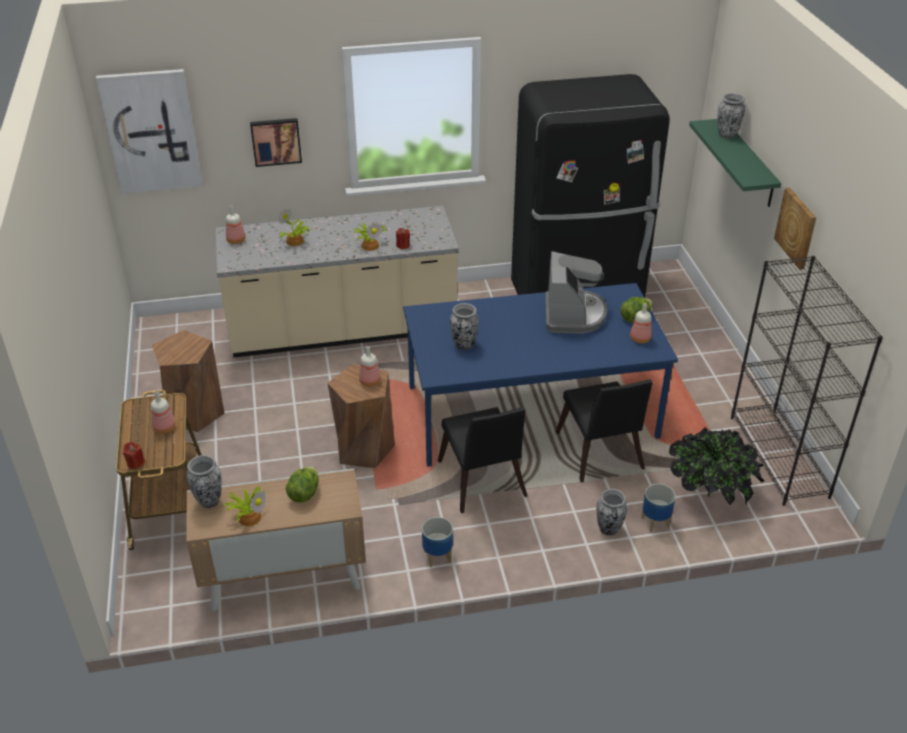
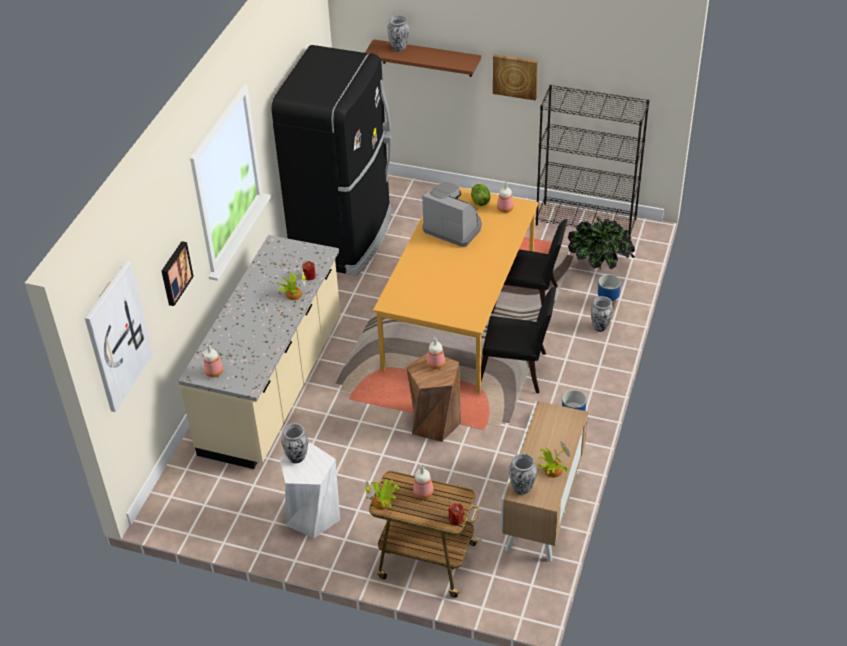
camera: 60 degrees left, 5 degrees up
(194, 413) = (312, 515): brown stool -> white stool
(295, 242) = (248, 336): potted plant -> potted plant (383, 503)
(304, 493) = (546, 434): lettuce -> none
(464, 345) = (448, 294): vase -> vase (297, 458)
(531, 413) = (460, 317): blue dining table -> orange dining table
(748, 163) = (426, 58): green shelf -> brown shelf

